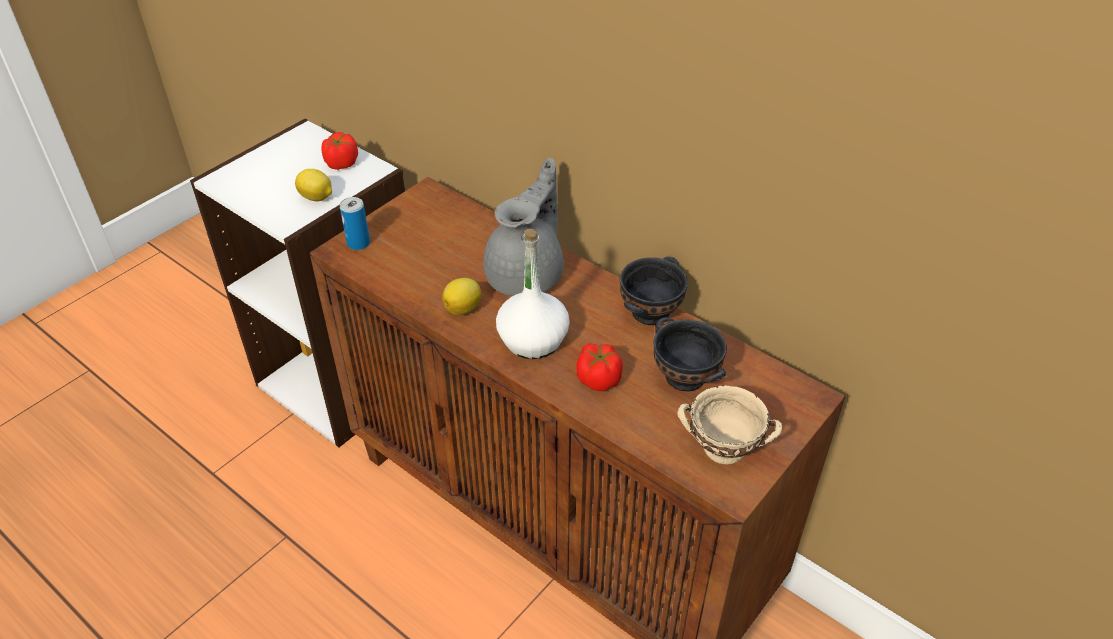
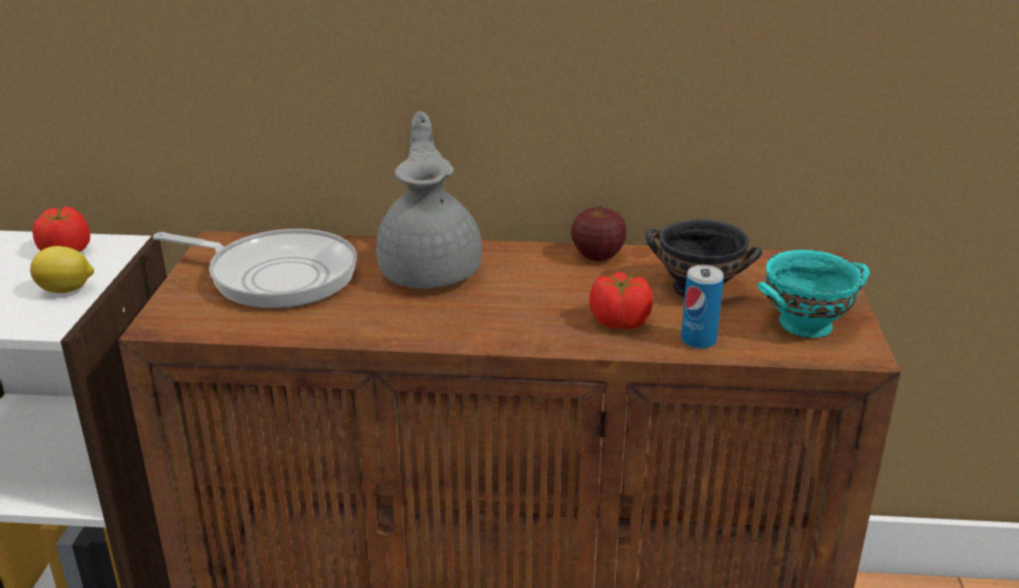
camera: 35 degrees left, 15 degrees down
(358, 243) = (181, 309): can -> can (698, 340)
(432, 237) = (276, 275): none -> frying pan
(464, 308) = (394, 319): lemon -> none
(533, 340) = (508, 317): white bottle -> none
(649, 313) = (597, 256): black bowl -> apple
(725, 448) = (808, 325): beige bowl -> turquoise bowl

